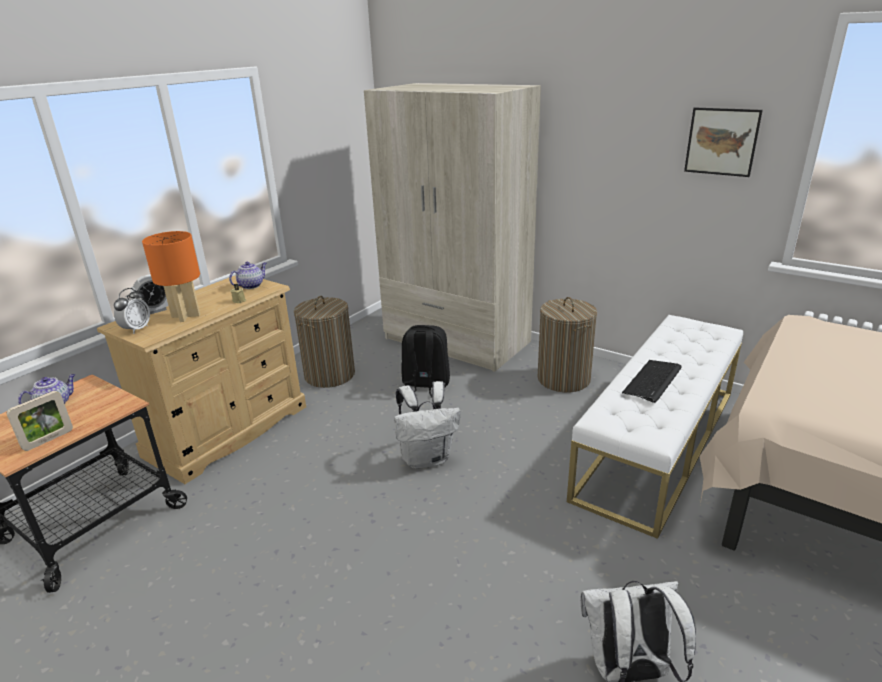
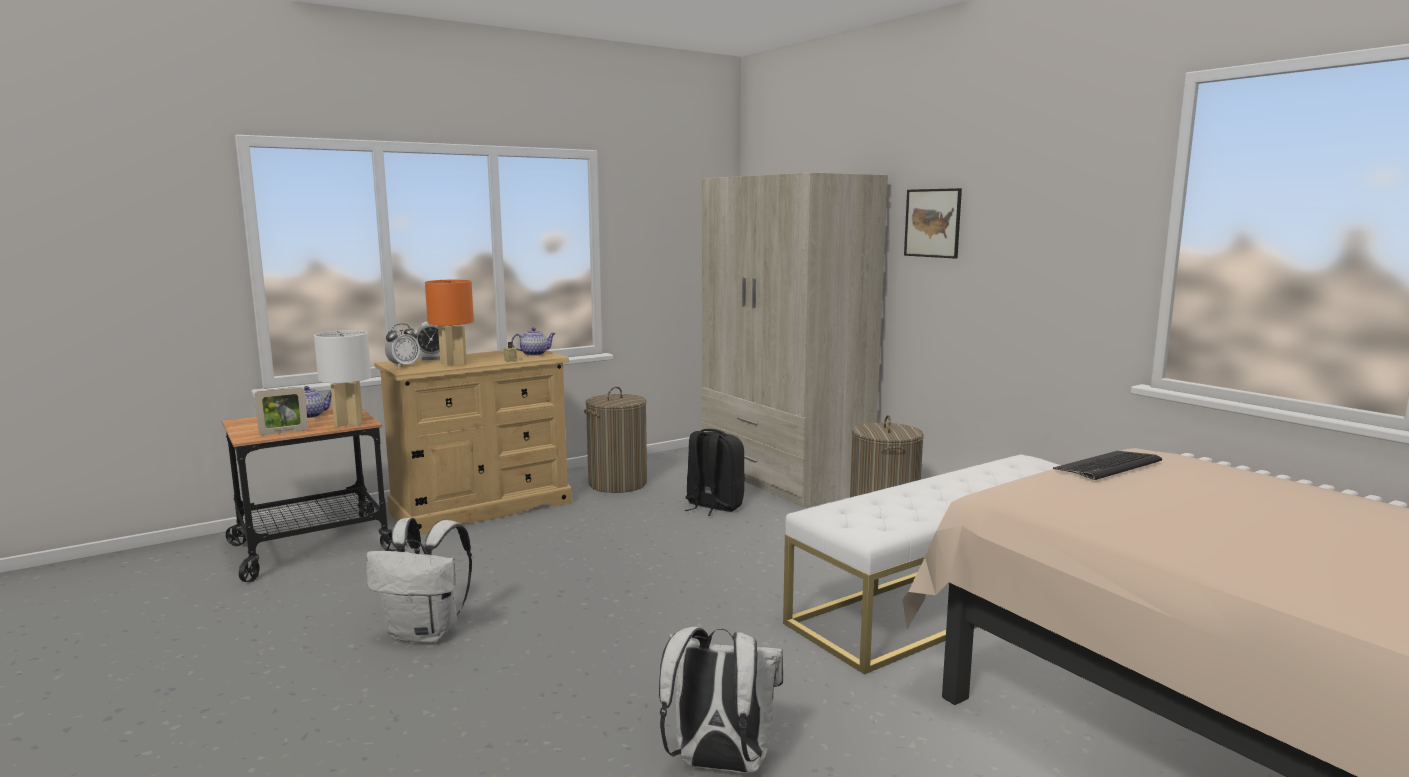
camera: 20 degrees right, 15 degrees down
(110, 409) = (348, 423): none -> white table lamp
(427, 458) = (659, 561): white backpack -> white backpack (426, 633)
(653, 381) = (922, 495): keyboard -> keyboard (1108, 466)
(721, 141) = (1072, 230): picture -> picture (932, 223)

